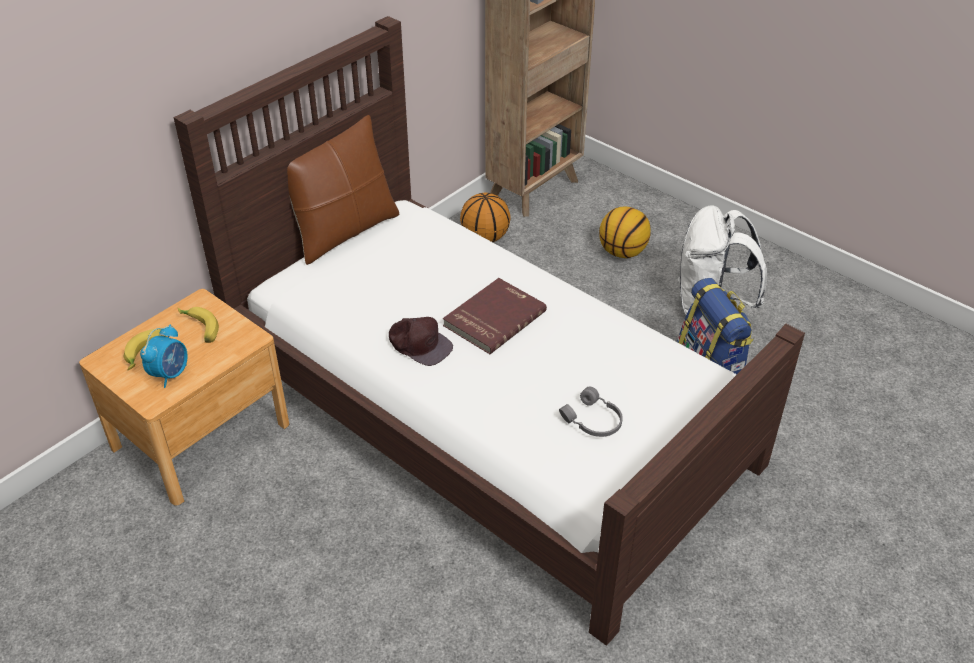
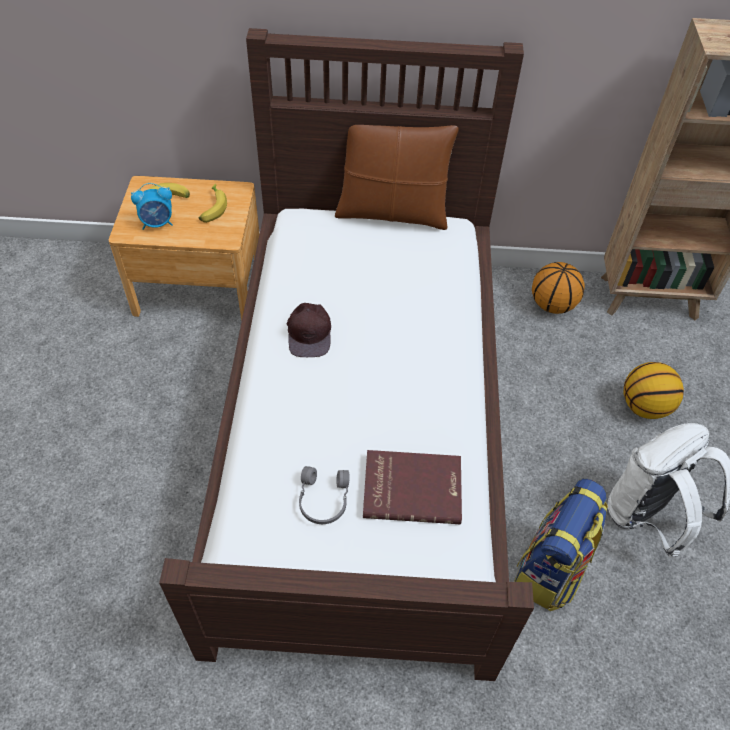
camera: 50 degrees right, 10 degrees up
(493, 318) = (383, 359): red book -> red book (412, 487)

